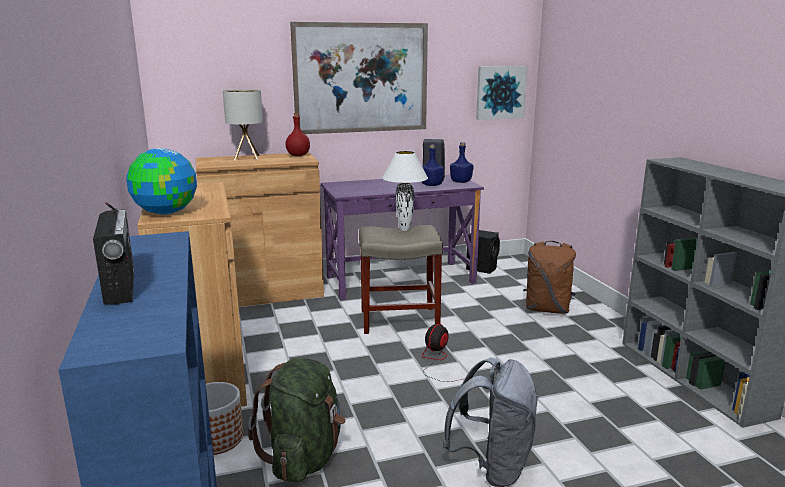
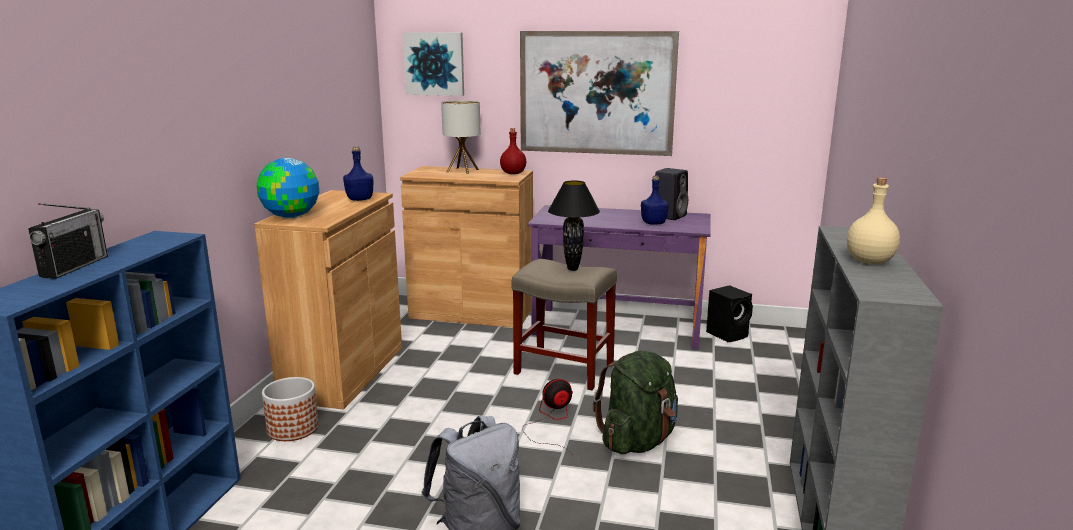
camera: 30 degrees right, 0 degrees up
(304, 457) = (337, 466): green backpack -> green backpack (638, 441)
(404, 230) = (572, 269): white table lamp -> black table lamp
(460, 182) = (694, 224): blue bottle -> blue bottle (359, 199)
(500, 92) = (777, 117): picture -> picture (434, 64)
(547, 309) = (746, 399): brown backpack -> none
(732, 174) = (869, 261): none -> beige bottle

